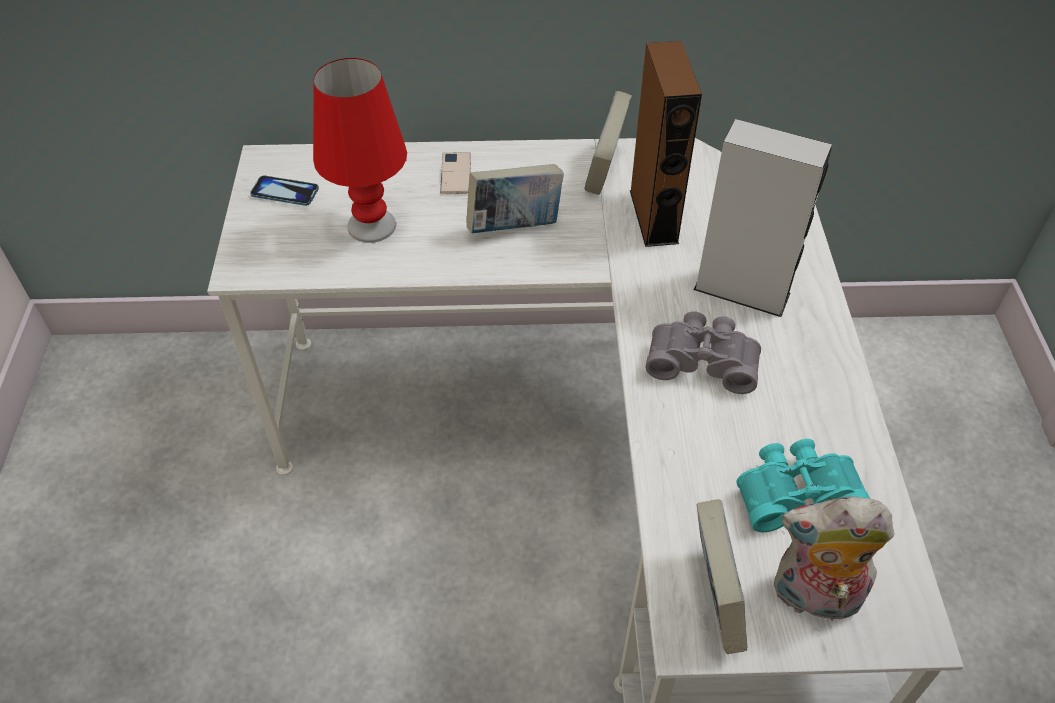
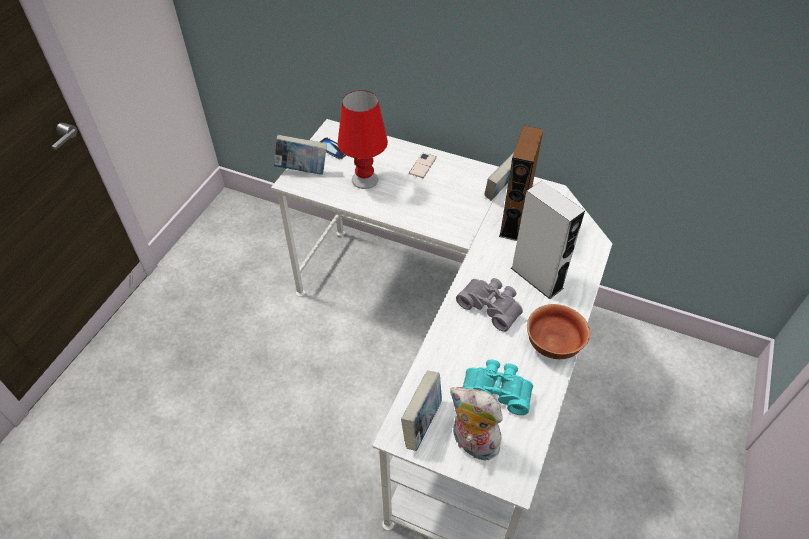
camera: 25 degrees right, 0 degrees up
(514, 227) = (436, 203): book -> book (302, 170)
(830, 384) = (553, 343): none -> bowl

